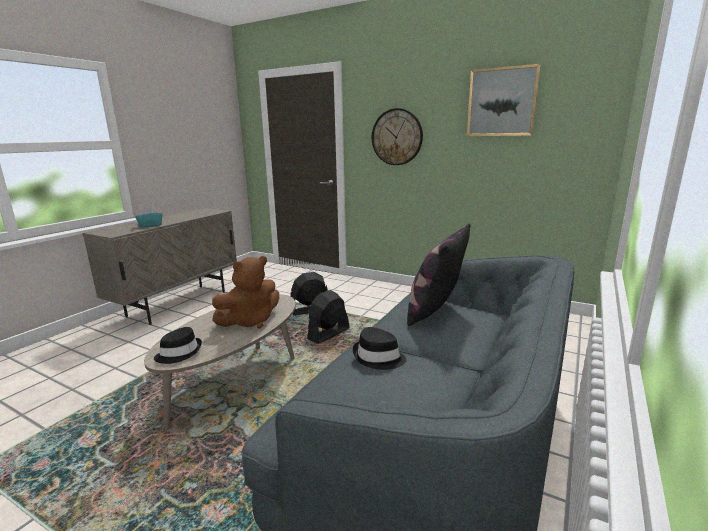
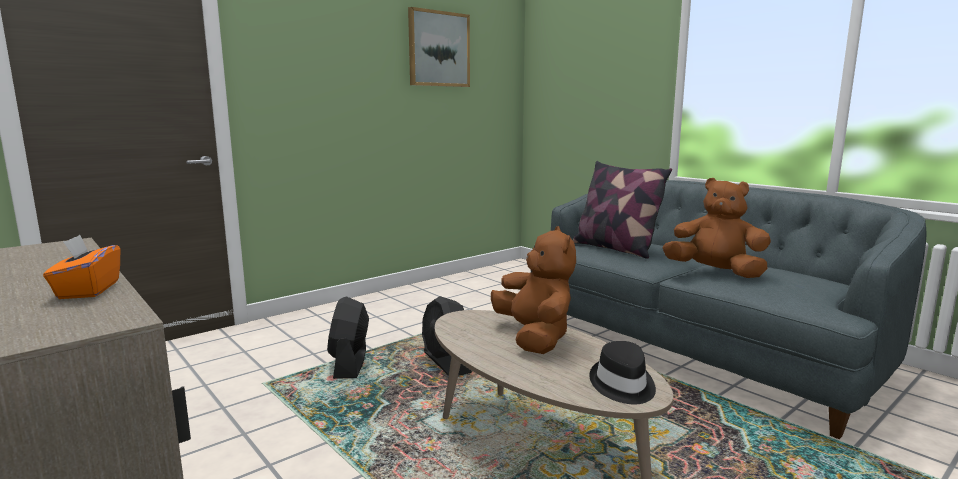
camera: 70 degrees left, 5 degrees down
(150, 225) = (88, 290): turquoise tissue box -> orange tissue box
(378, 358) = (715, 272): black hat -> brown plush toy
(397, 137) = (322, 82): wall clock -> none

